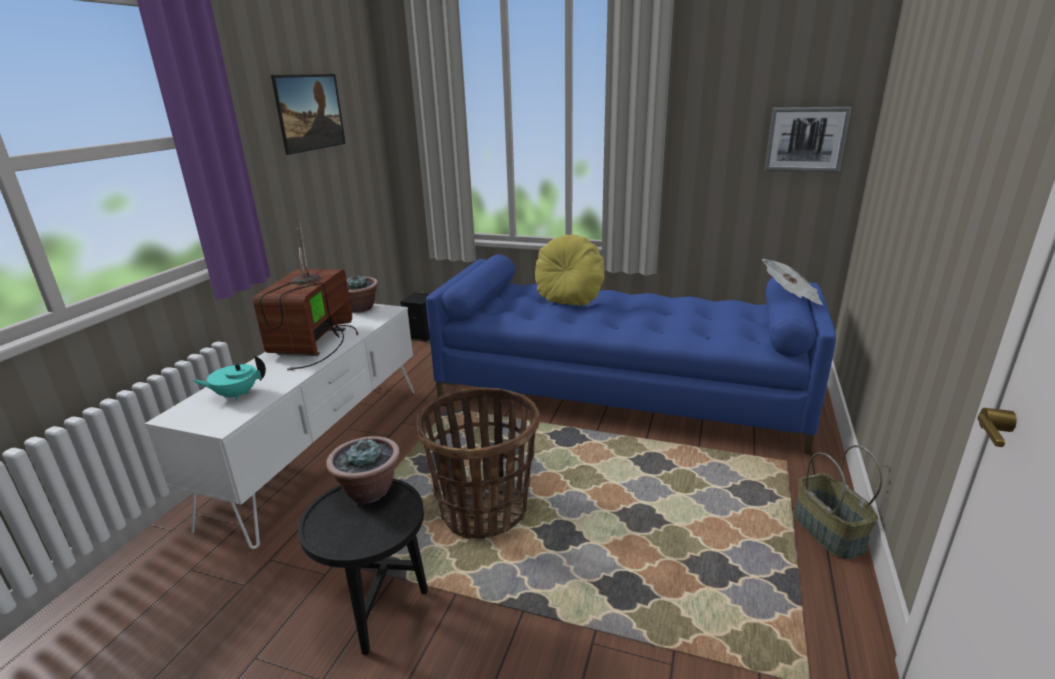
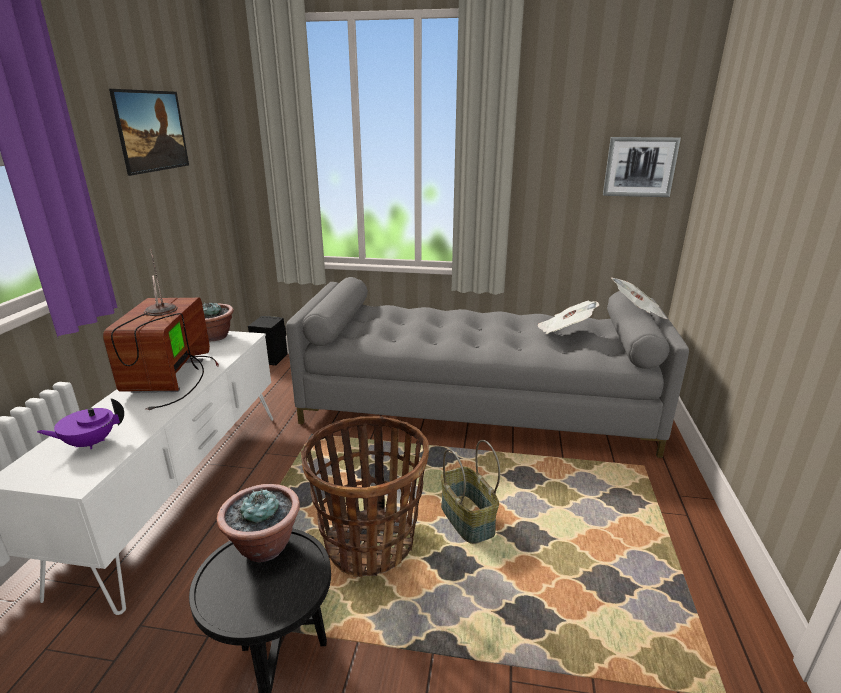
camera: 10 degrees left, 0 degrees up
(236, 395) = (90, 443): turquoise teapot -> purple teapot
(569, 301) = (426, 322): yellow pillow -> none
(619, 392) = (476, 407): blue sofa -> grey sofa
(712, 314) = (564, 330): none -> newspaper
(826, 531) = (697, 533): basket -> basket (466, 519)

